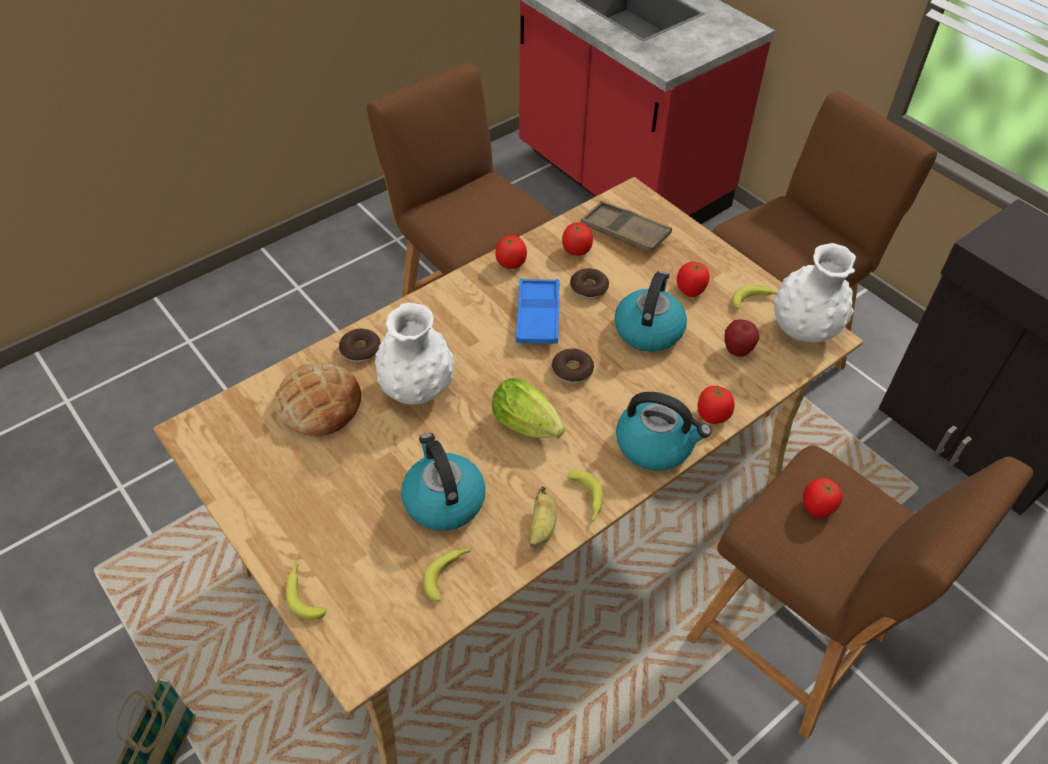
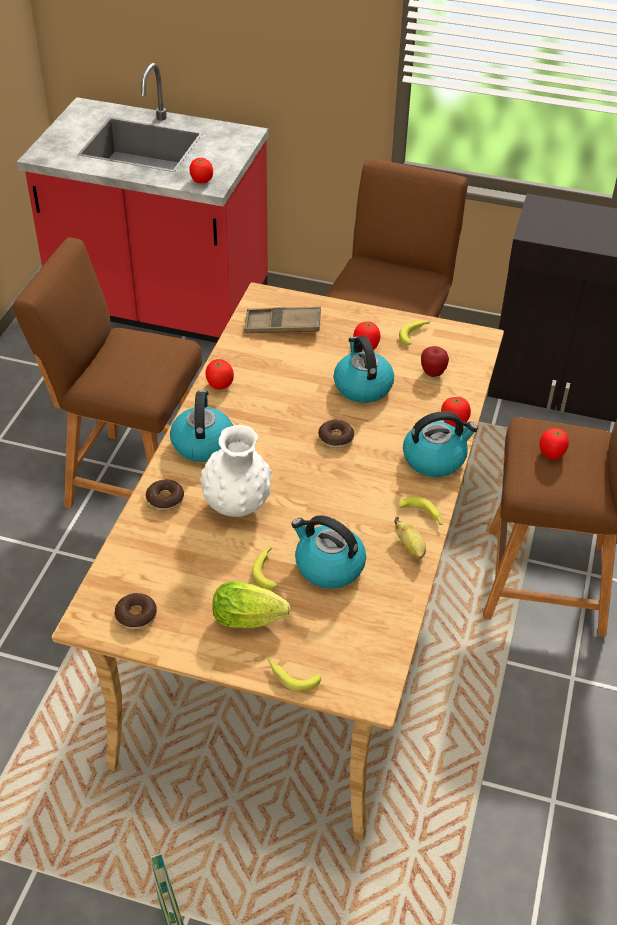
camera: 35 degrees left, 5 degrees down
(319, 404) = (172, 552): bread -> none
(443, 313) = (202, 443): none -> kettle
(449, 573) = (377, 608): banana -> banana (267, 570)
(529, 427) = (341, 489): lettuce -> lettuce (252, 619)
(538, 316) = (276, 413): blue tray -> none
(576, 250) = (259, 354): tomato -> tomato (201, 181)
(589, 289) = (294, 377): donut -> donut (136, 615)
(804, 331) = (463, 340): white vase -> none

